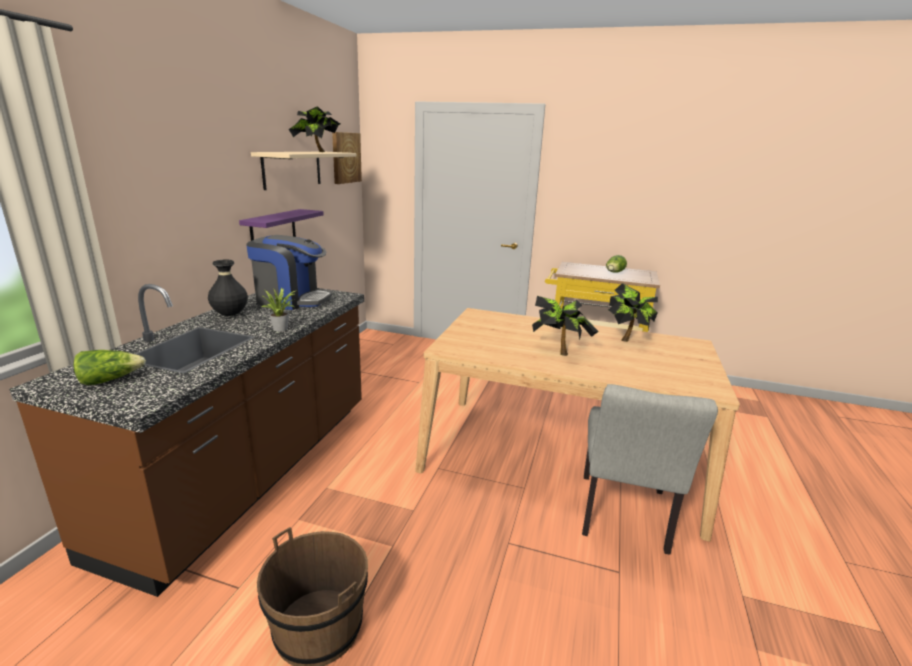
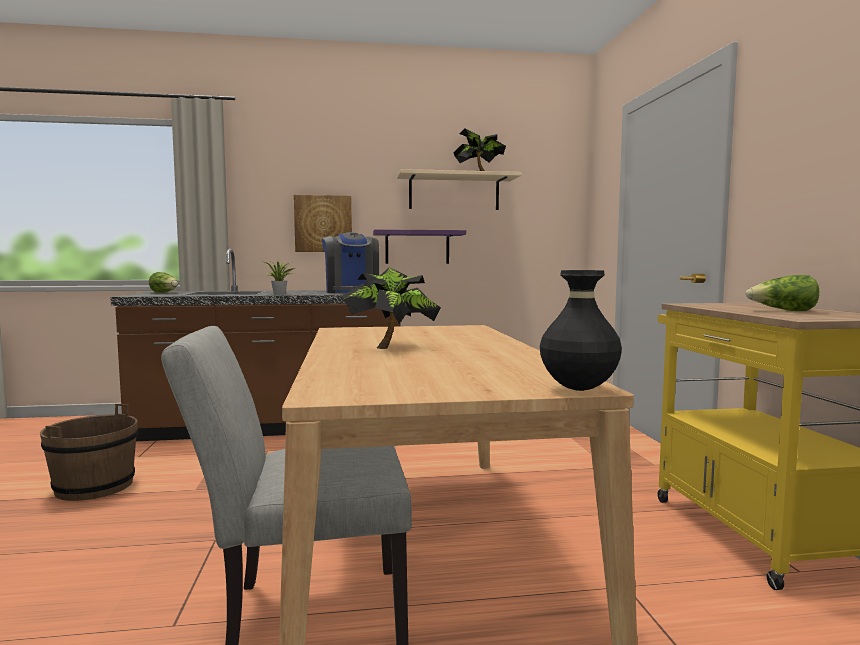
camera: 65 degrees right, 15 degrees down
(230, 315) = (297, 291): black vase -> black vase (578, 389)
(345, 157) = (553, 186): picture -> picture (323, 224)
(628, 338) = (510, 361): potted plant -> none

